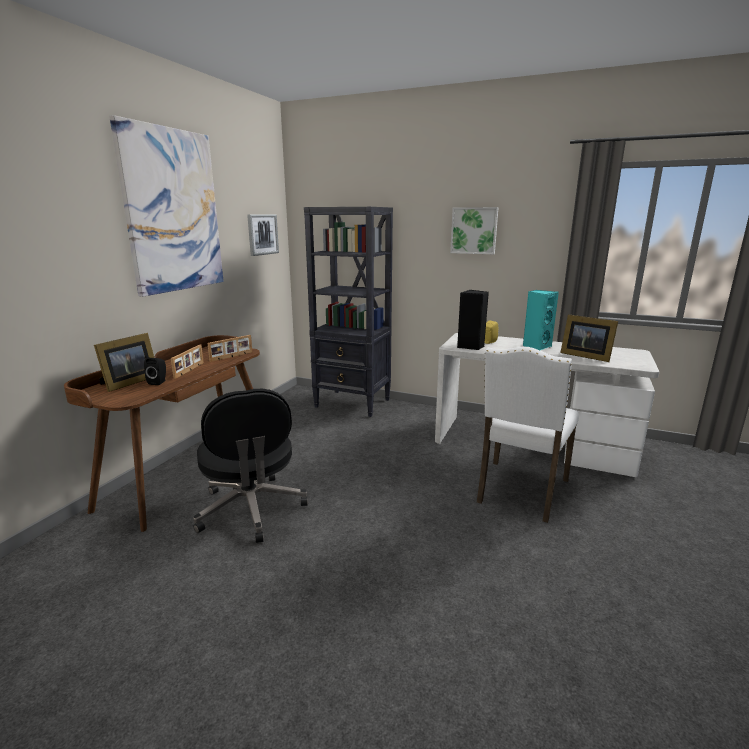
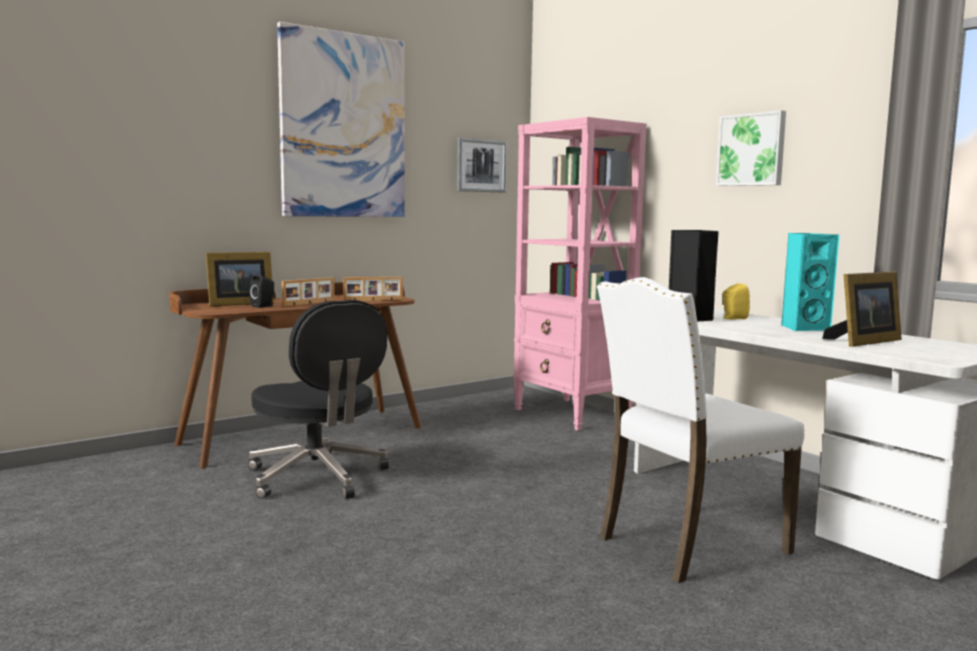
camera: 30 degrees right, 10 degrees down
(251, 509) = (318, 477): black office chair -> black office chair turned 45 degrees counterclockwise
(353, 403) = (572, 414): black bookcase -> pink bookcase
(584, 355) = (863, 342): picture frame -> picture frame turned 105 degrees counterclockwise

